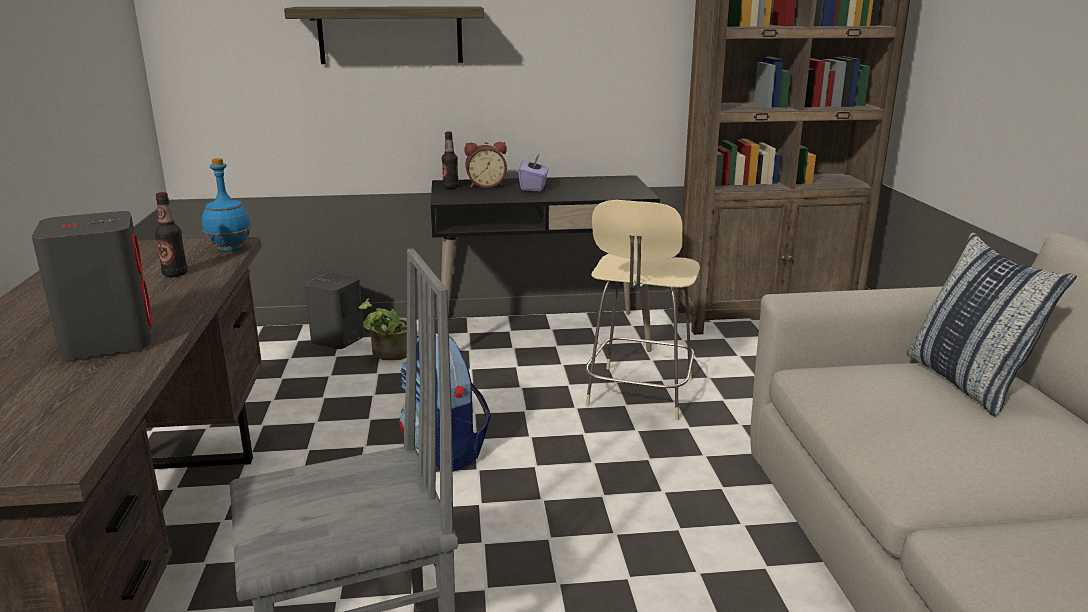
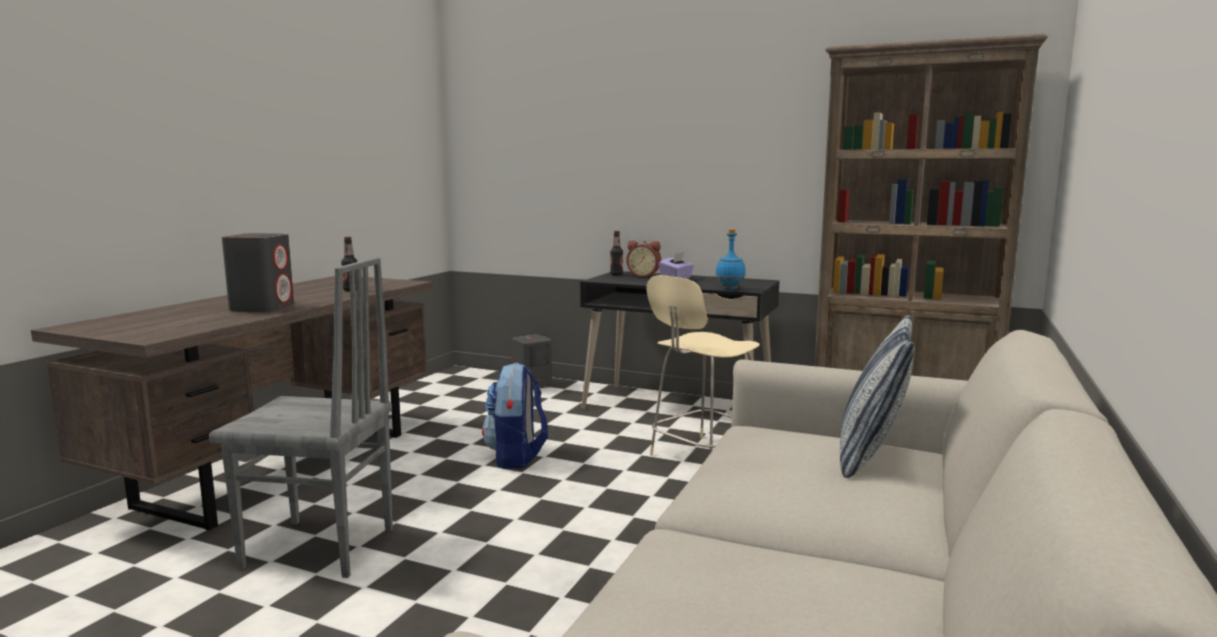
camera: 30 degrees right, 10 degrees down
(229, 249) = (402, 284): blue bottle -> blue bottle (729, 288)
(390, 35) = (594, 159): shelf -> none
(390, 353) = (555, 399): potted plant -> none

